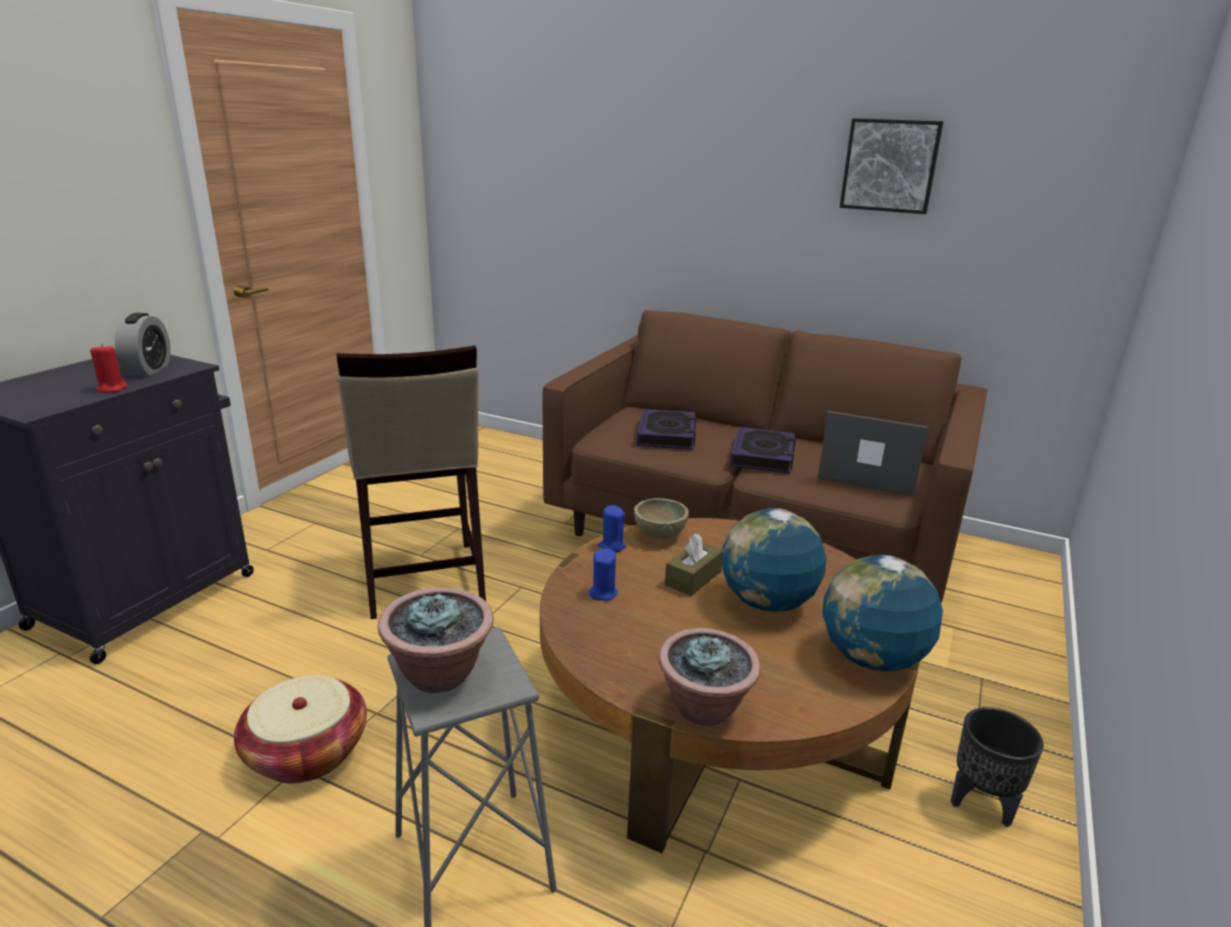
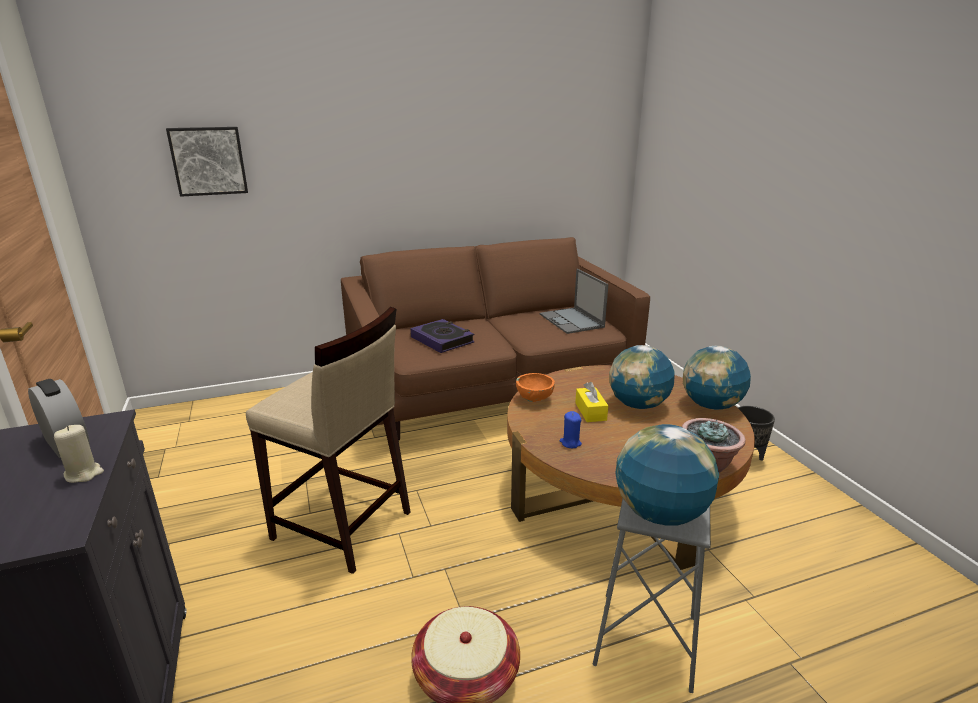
camera: 45 degrees left, 0 degrees up
(112, 388) = (84, 474): red candle -> beige candle
(440, 673) = (659, 513): potted plant -> globe
(612, 546) = (525, 417): blue candle -> none
(660, 535) = (535, 399): beige bowl -> orange bowl
(693, 578) = (590, 411): brown tissue box -> yellow tissue box
(763, 456) = (512, 331): book -> none
(867, 474) = (572, 321): laptop -> laptop turned 90 degrees counterclockwise
(890, 165) = (503, 127): picture -> picture (209, 161)

